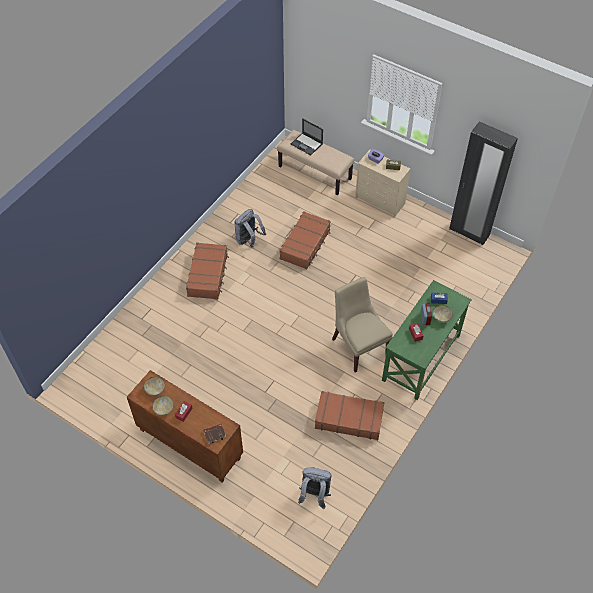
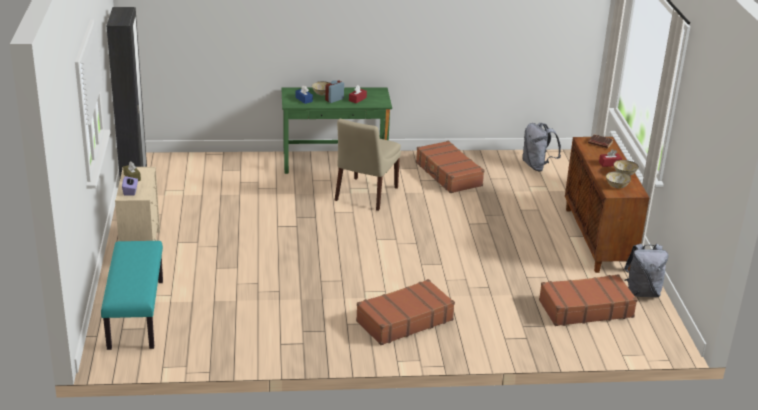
camera: 130 degrees left, 25 degrees down
(248, 240) = (314, 315): grey backpack -> grey backpack (642, 292)
(305, 244) = (272, 273): brown suitcase -> brown suitcase (585, 308)
(307, 144) = (127, 279): laptop -> none
(315, 172) = (135, 314): beige bench -> turquoise bench

